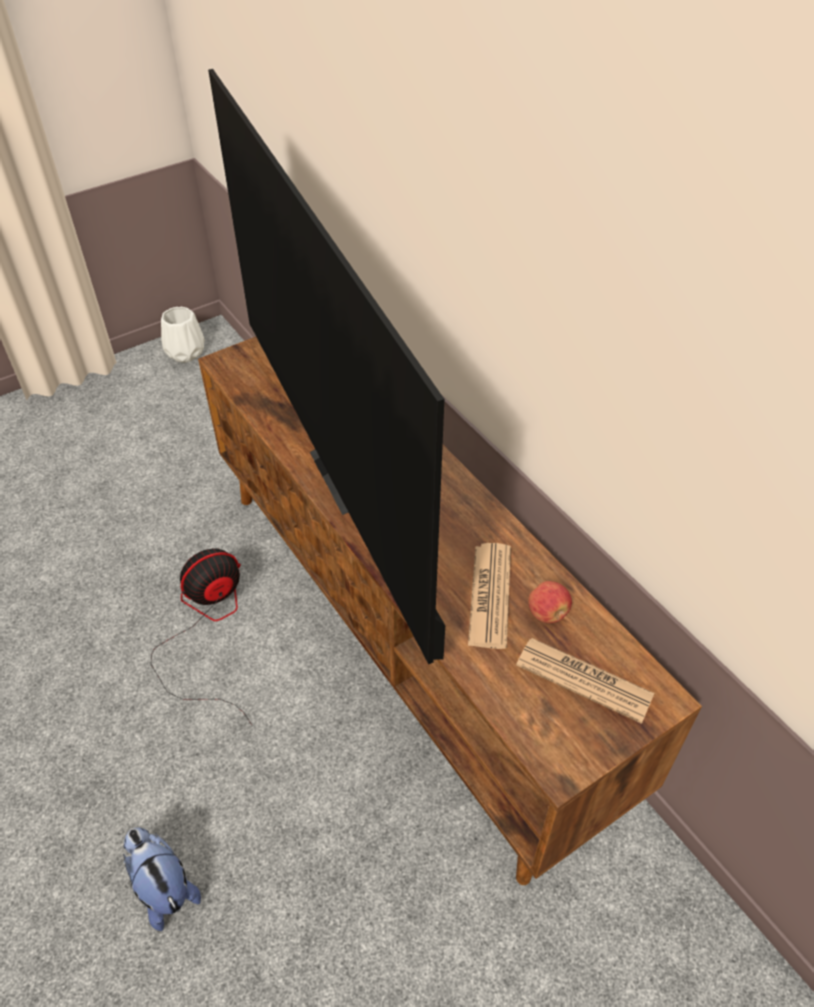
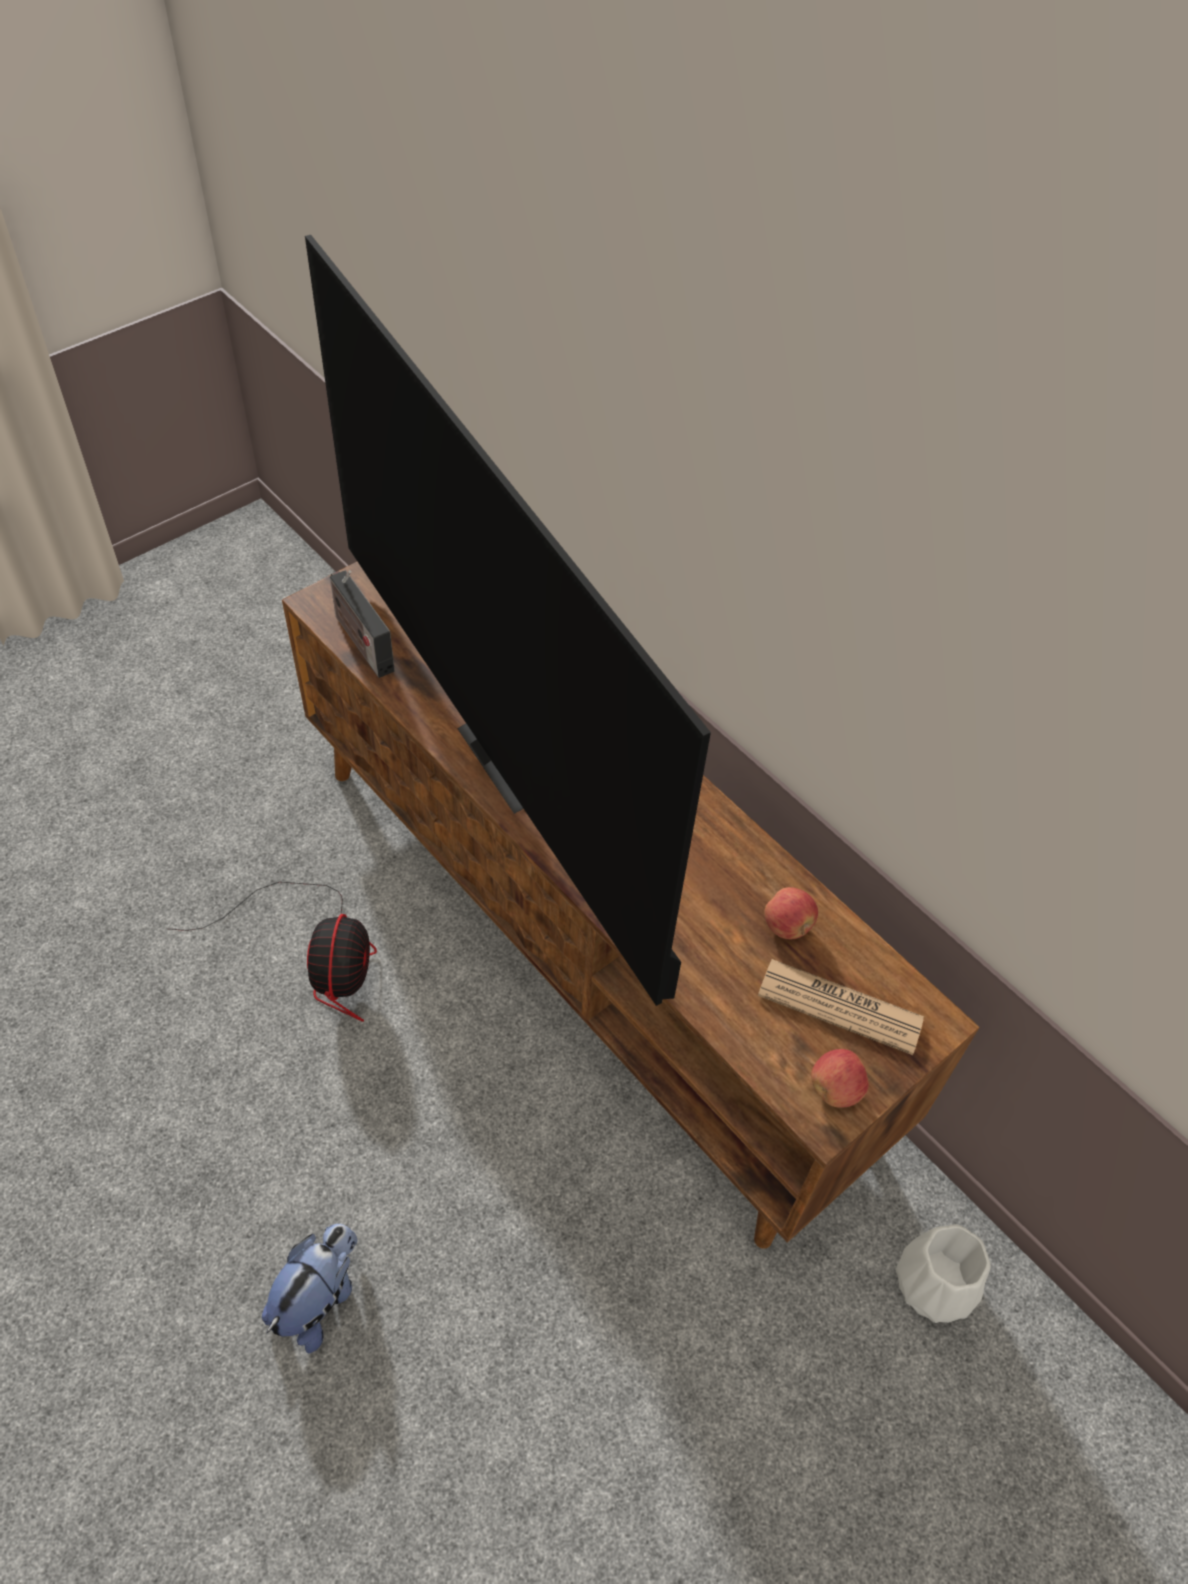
camera: 10 degrees left, 5 degrees up
(164, 887) = (319, 1297): plush toy -> plush toy turned 75 degrees clockwise
(186, 352) = (220, 559): white vase -> white vase (935, 1286)
(208, 628) = (319, 957): fan -> fan turned 135 degrees clockwise
(249, 388) = (361, 641): none -> radio
(490, 595) = (714, 908): newspaper -> none
(573, 745) = (835, 1089): none -> apple

